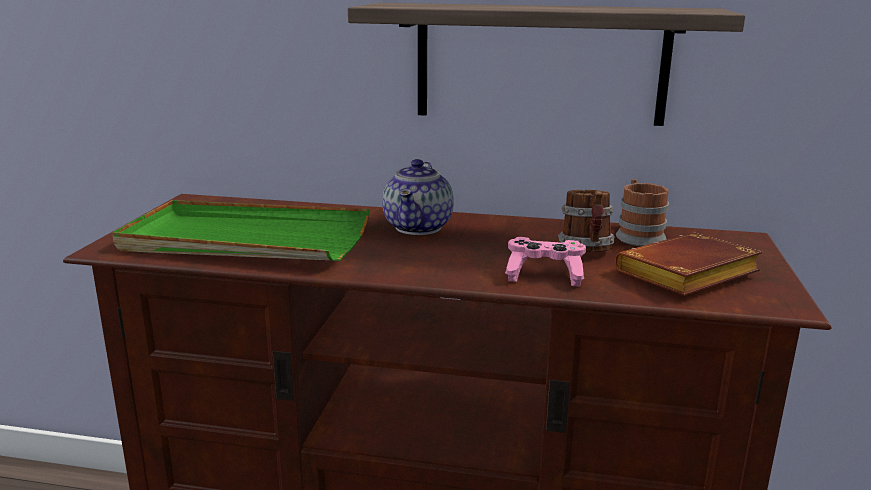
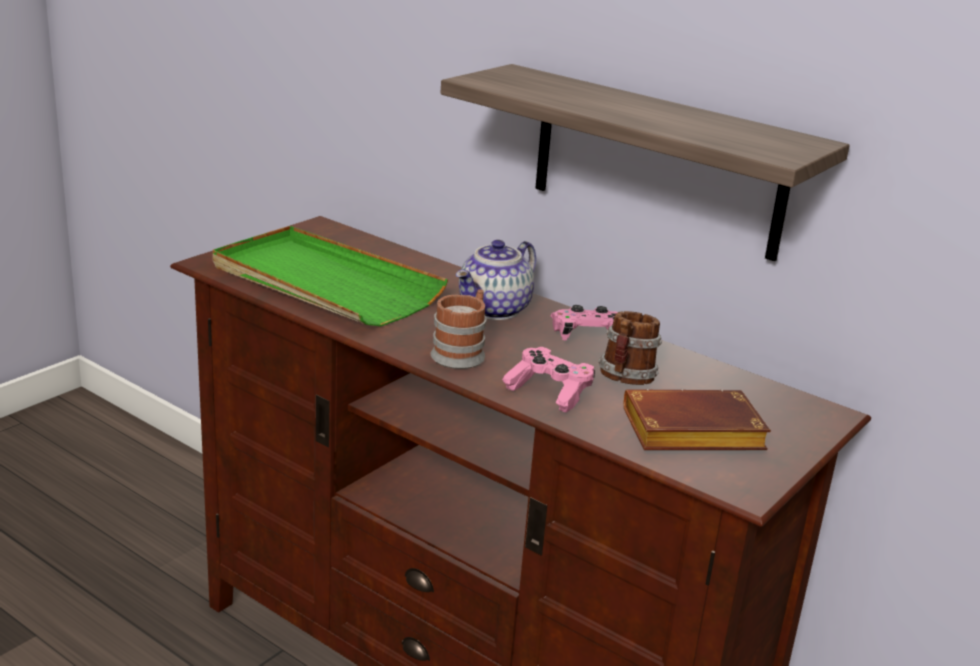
camera: 25 degrees right, 5 degrees up
(514, 229) = (586, 337): none -> pink game controller
(638, 235) = (709, 377): mug -> mug (462, 353)

